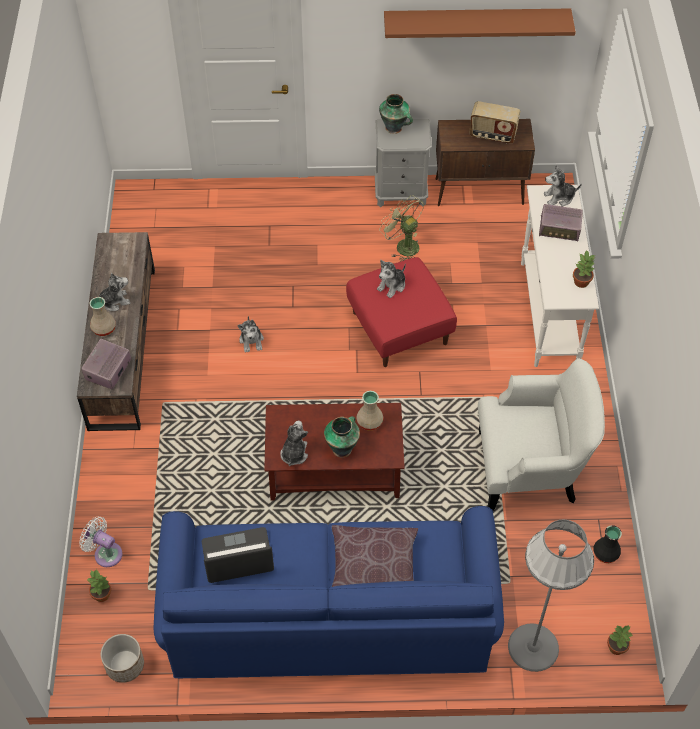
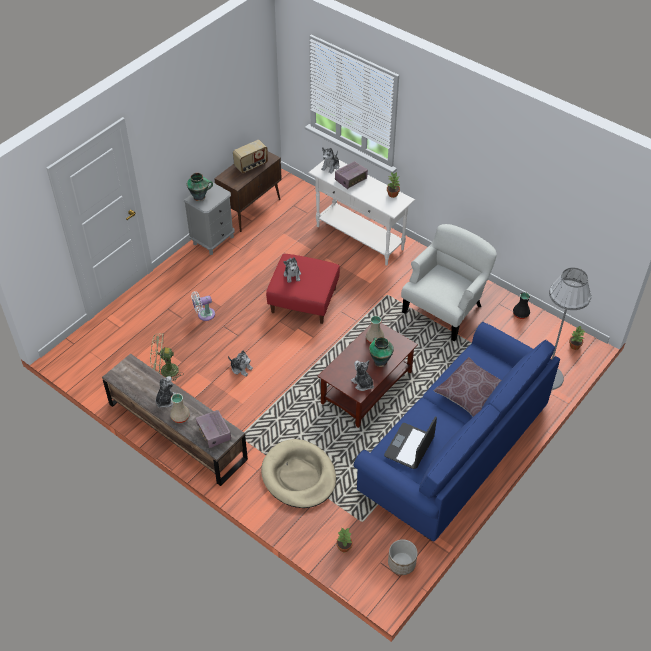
camera: 50 degrees left, 5 degrees down
(105, 553) = (317, 528): white fan -> white fan (204, 315)
(158, 490) = (299, 476): none -> beige dog bed
(403, 245) = (250, 263): green fan -> green fan (165, 371)
(476, 22) = (219, 98): brown shelf -> none

